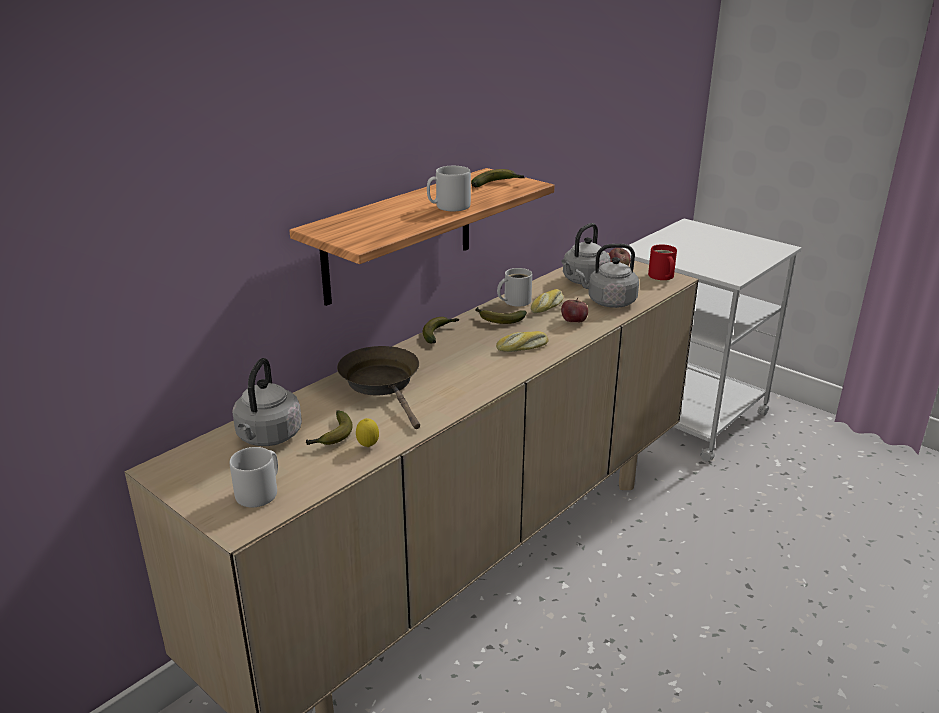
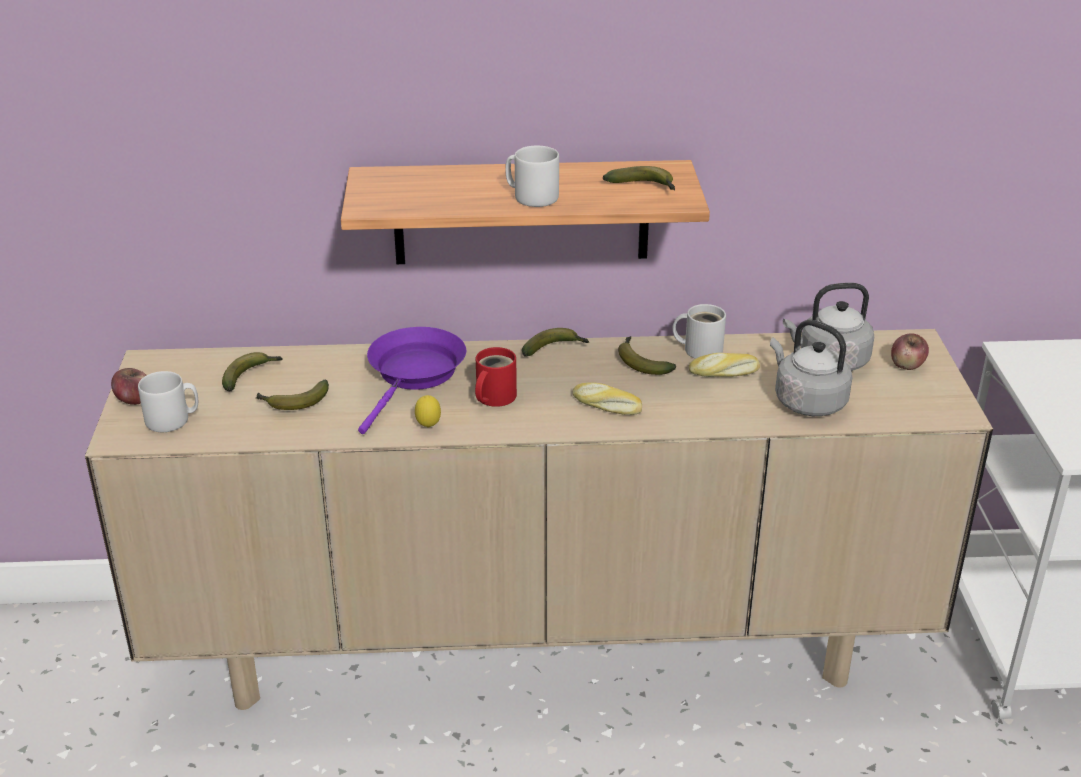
camera: 45 degrees right, 5 degrees up
(268, 437) = (251, 376): grey kettle -> banana
(368, 446) = (303, 428): lemon -> lemon (428, 427)
(383, 384) = (414, 375): brown frying pan -> purple frying pan
(574, 321) = (718, 404): apple -> apple (134, 400)
(661, 276) = (944, 401): red mug -> red mug (493, 397)

